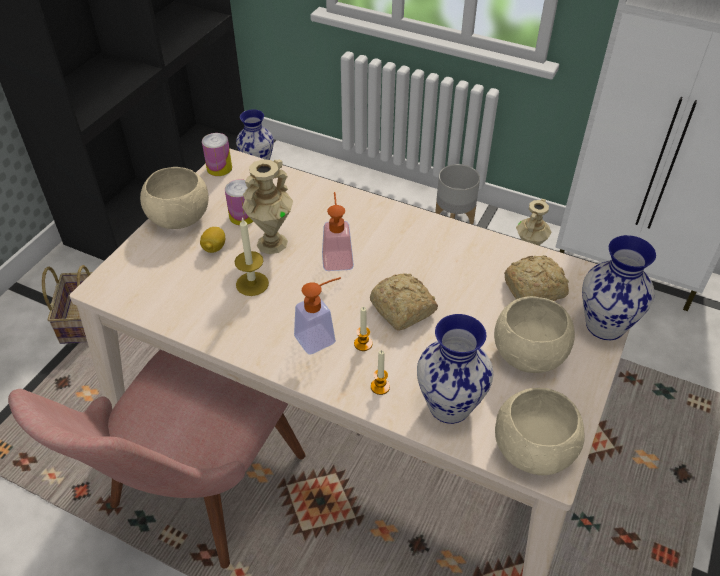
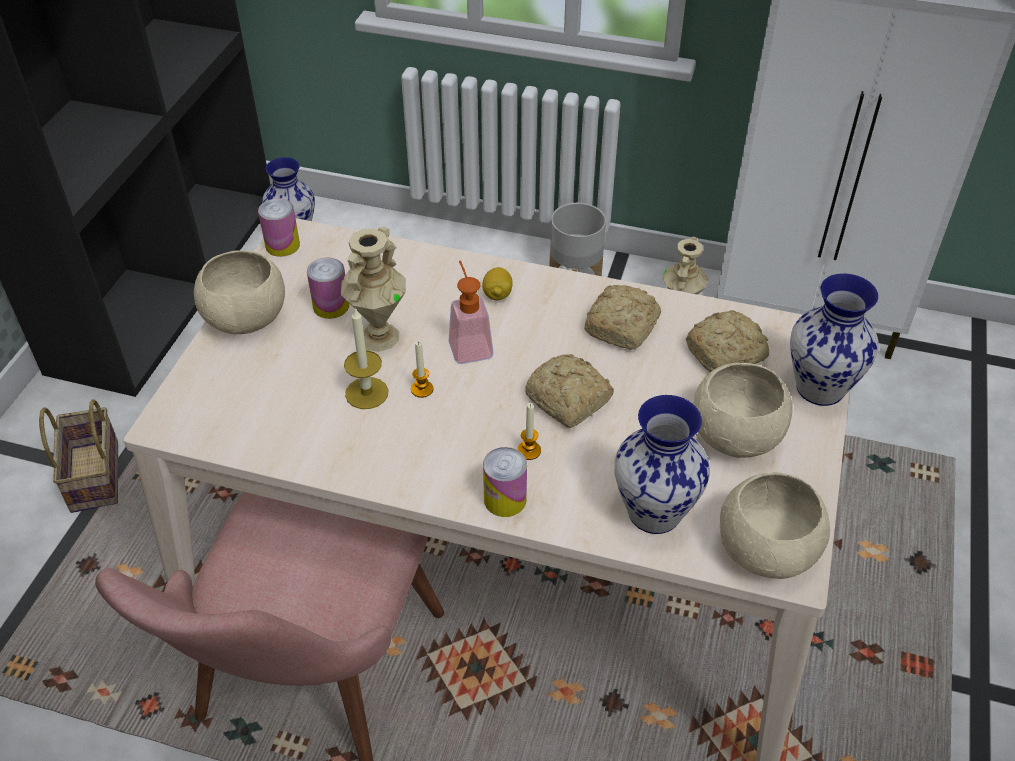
camera: 10 degrees left, 0 degrees up
(214, 248) = (304, 352): lemon -> lemon (497, 295)
(321, 336) = (473, 449): soap dispenser -> none
(335, 379) = (505, 499): none -> can
(380, 387) = (563, 501): candle -> candle (422, 389)
(458, 257) = (623, 326): none -> bread

